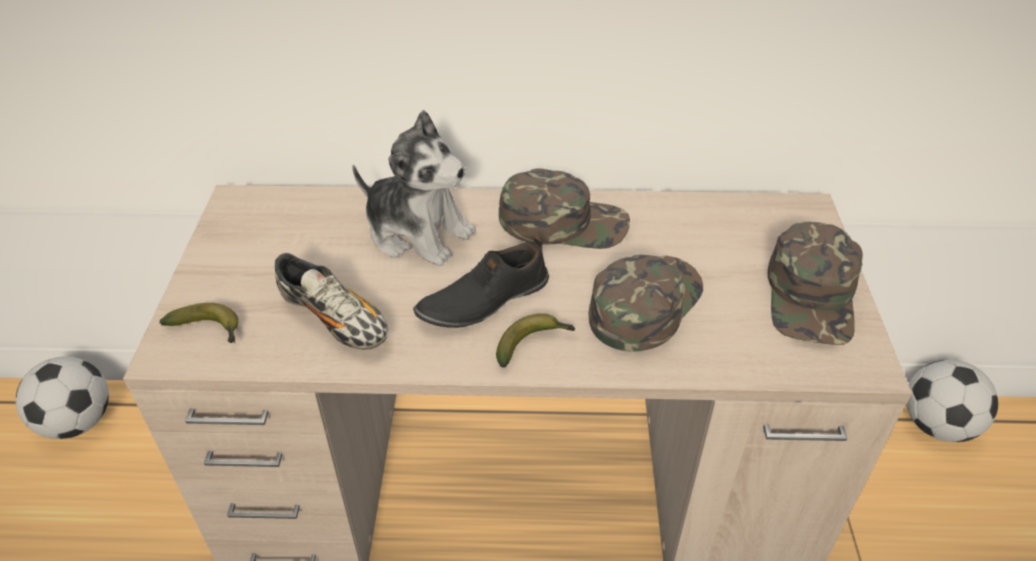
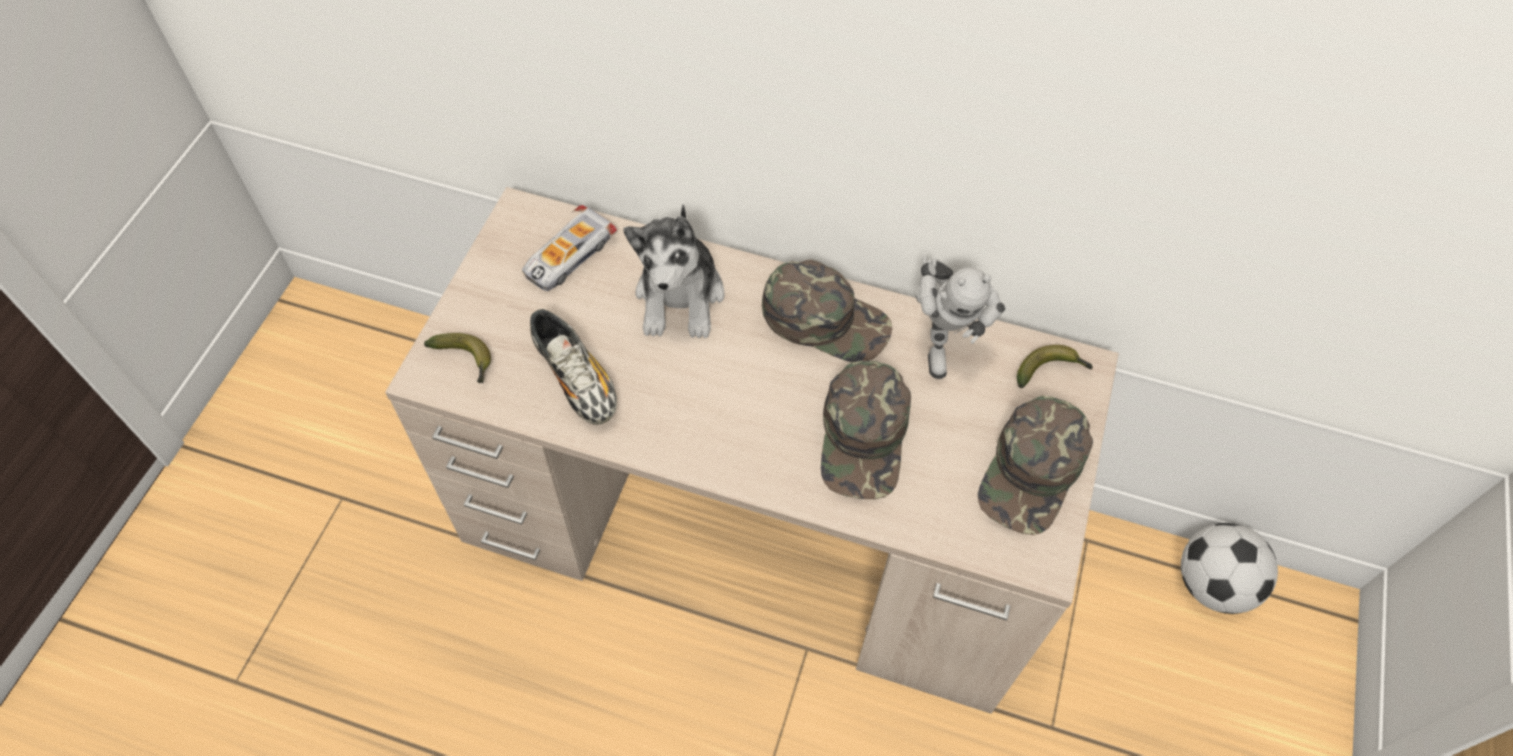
camera: 15 degrees right, 15 degrees up
(78, 422) = (358, 345): football -> none
(295, 223) = (568, 256): none -> toy car
(418, 233) = (680, 297): plush toy -> plush toy turned 45 degrees clockwise
(483, 299) = (716, 392): black shoe -> none
(533, 344) = (744, 453): banana -> banana (1051, 371)
(644, 304) = (864, 438): green cap -> green cap turned 135 degrees clockwise
(675, 217) = (941, 342): none -> toy robot

